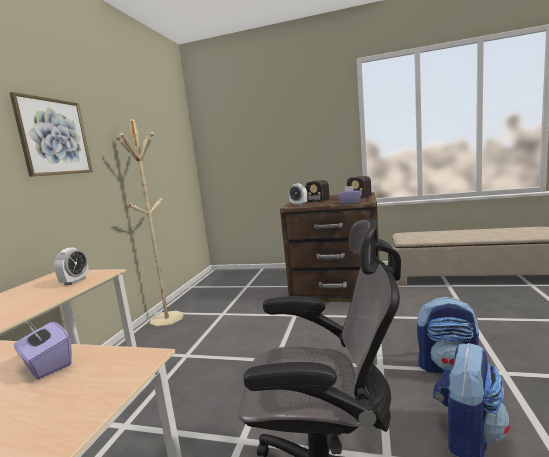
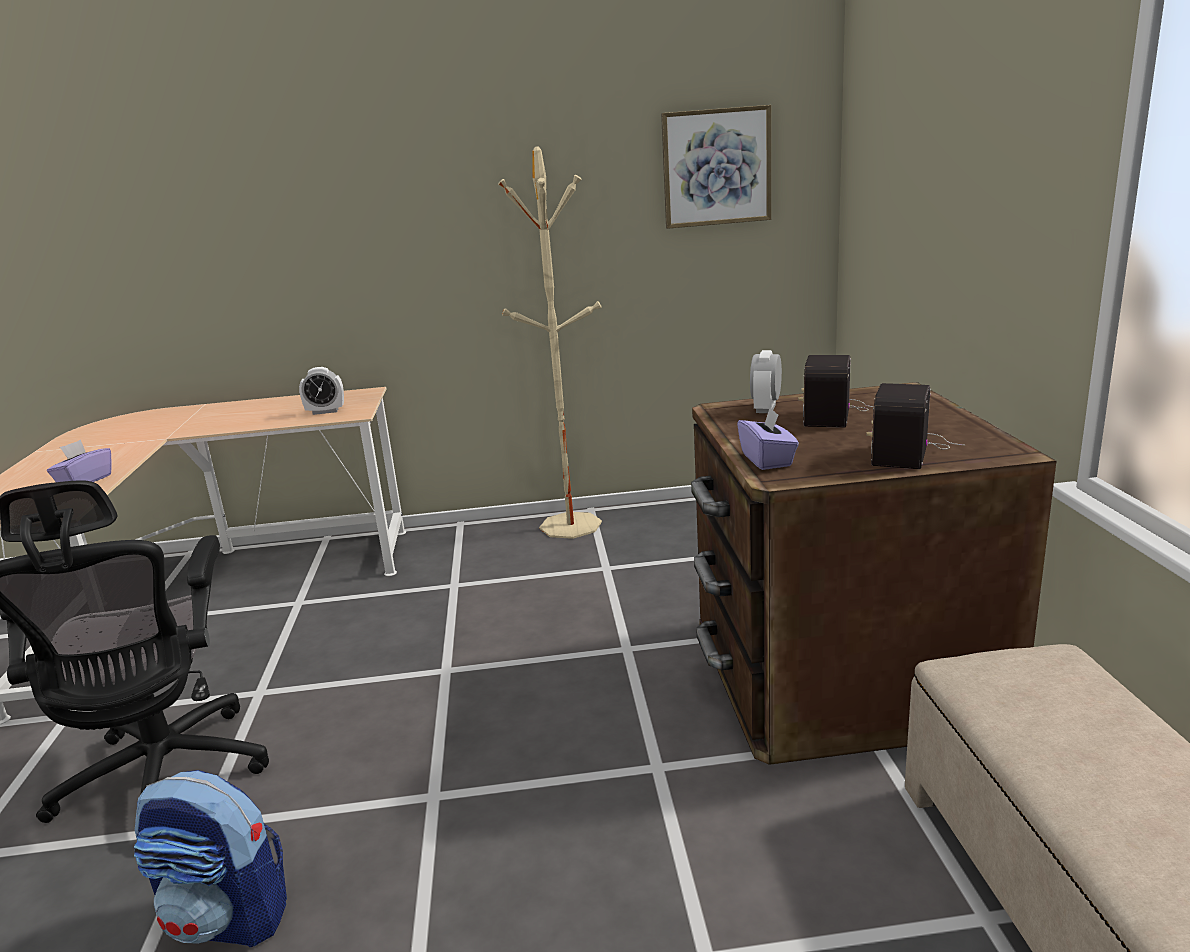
camera: 70 degrees right, 10 degrees up
(54, 137) = (404, 191): picture -> picture (716, 167)
(447, 366) = (436, 898): backpack -> none

